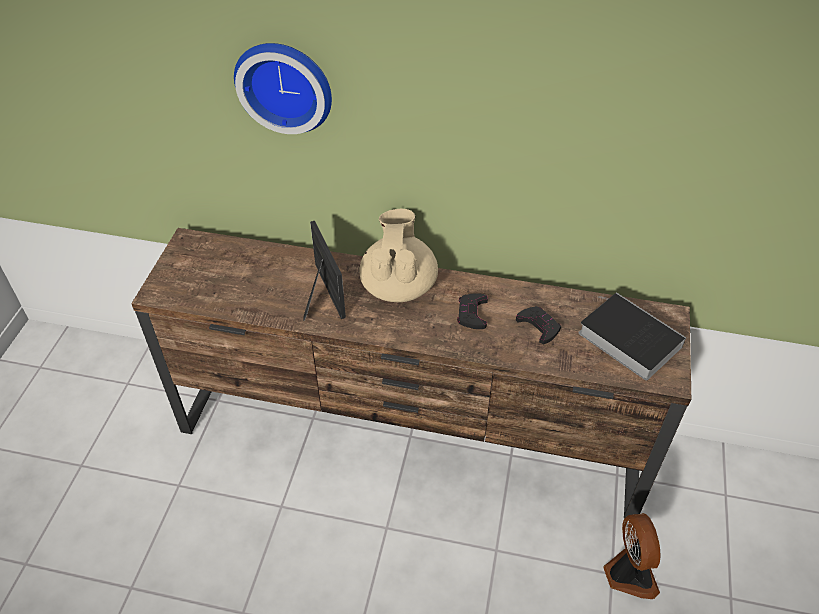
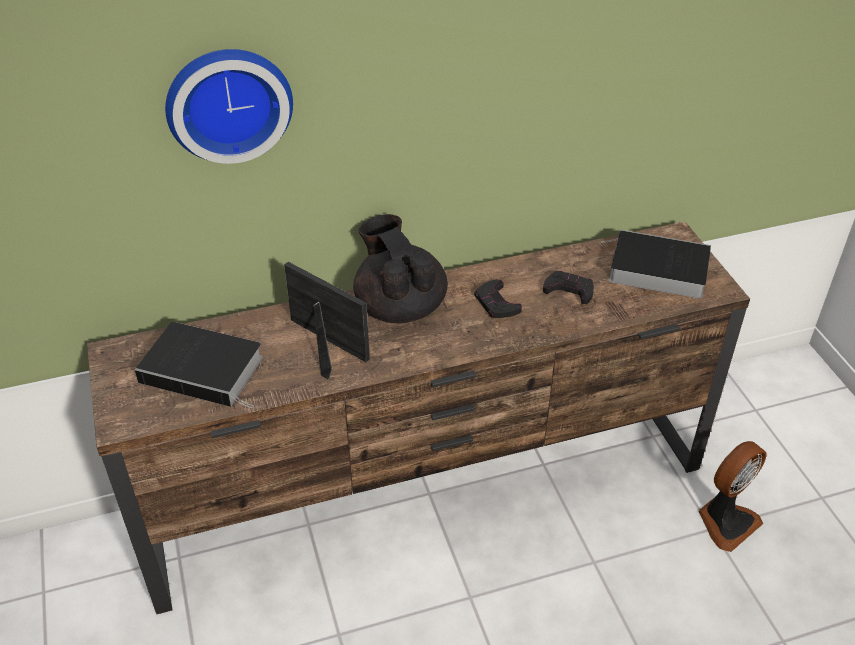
camera: 30 degrees left, 5 degrees down
(233, 278) = (205, 370): none -> book
(398, 286) = (400, 306): beige teapot -> black teapot
(628, 574) = (726, 521): fan -> fan turned 90 degrees clockwise

